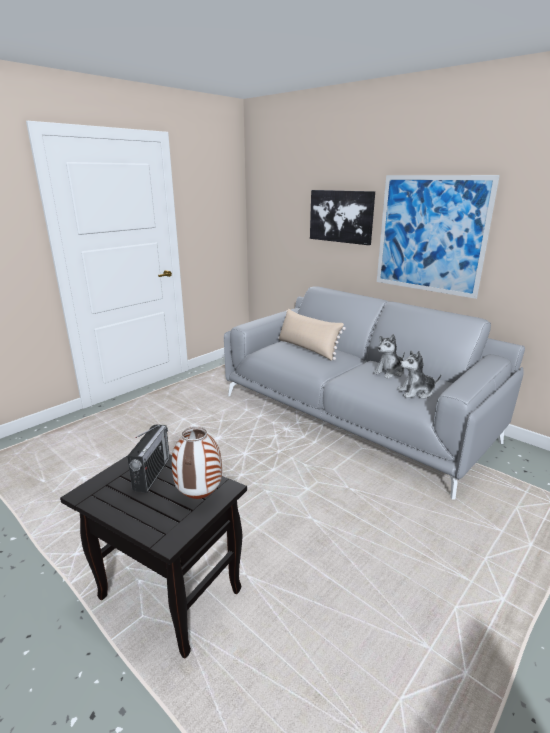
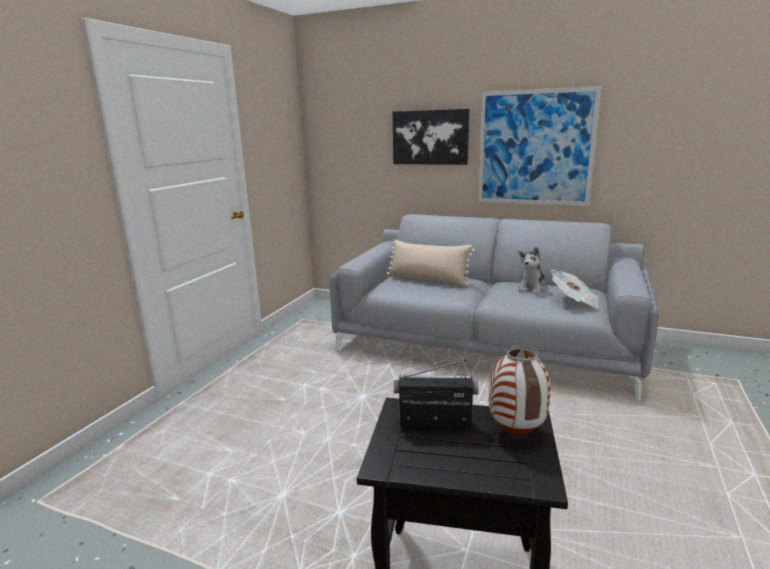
camera: 20 degrees left, 5 degrees down
(152, 473) = (435, 424): radio -> radio turned 75 degrees counterclockwise
(416, 392) = (574, 301): plush toy -> newspaper

